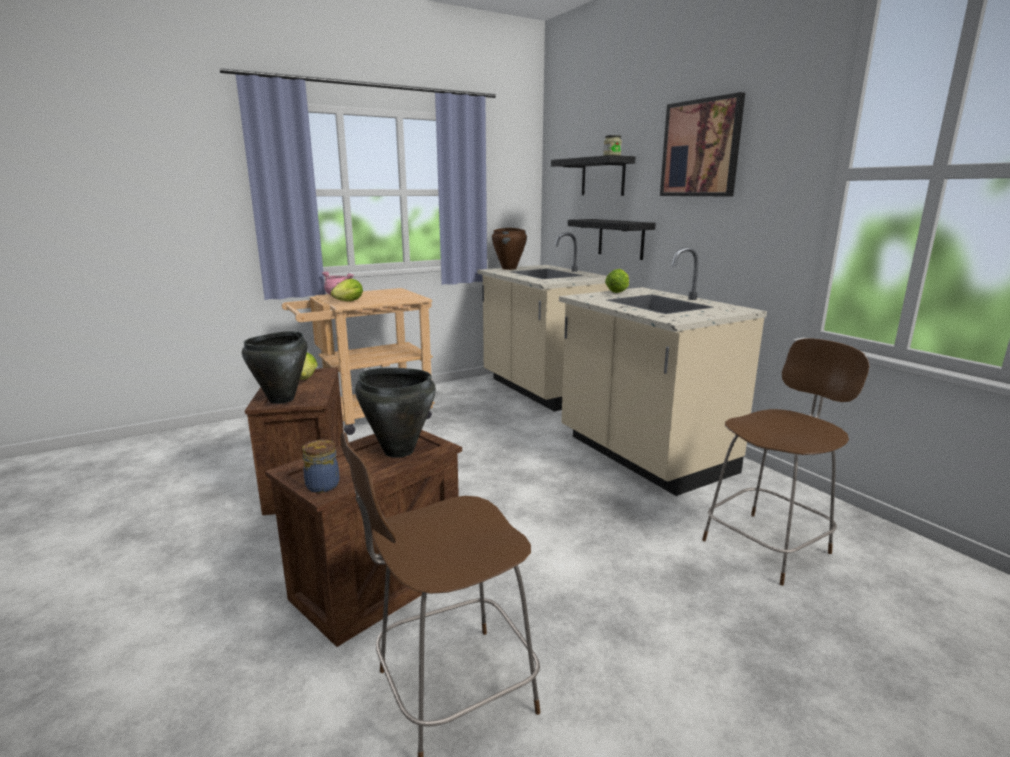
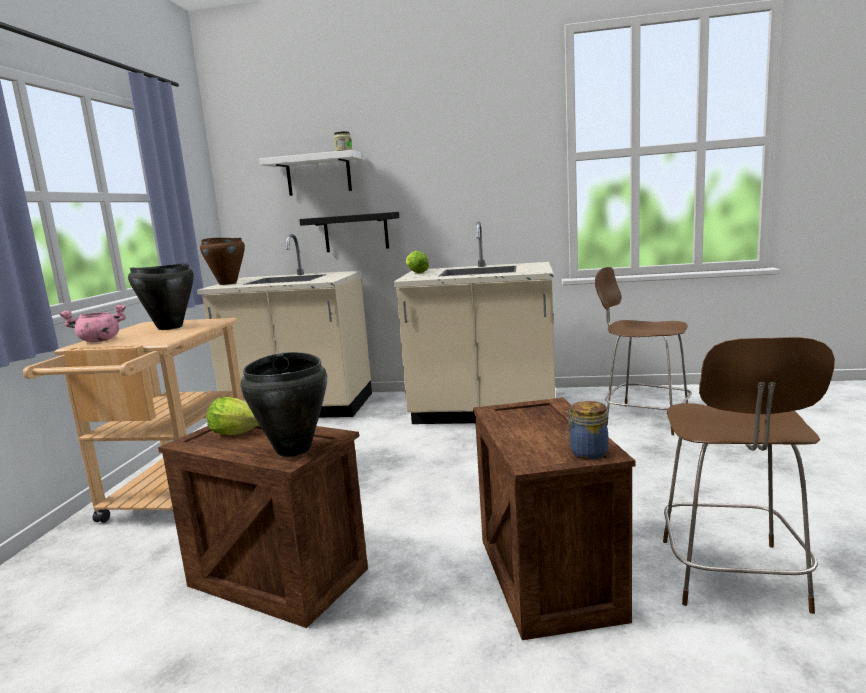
camera: 50 degrees left, 5 degrees down
(347, 302) = (150, 340): lettuce -> none
(398, 451) = (542, 417): black cooking pot -> black cooking pot (169, 327)
(603, 177) = (318, 175): black shelf -> white shelf
(701, 148) = (439, 143): picture -> none
(768, 545) = (643, 419): brown chair -> brown chair turned 60 degrees counterclockwise

